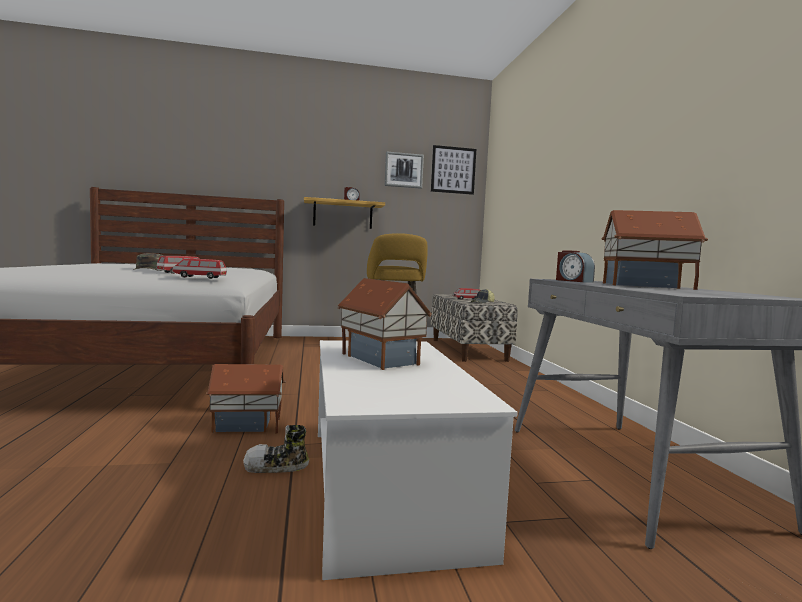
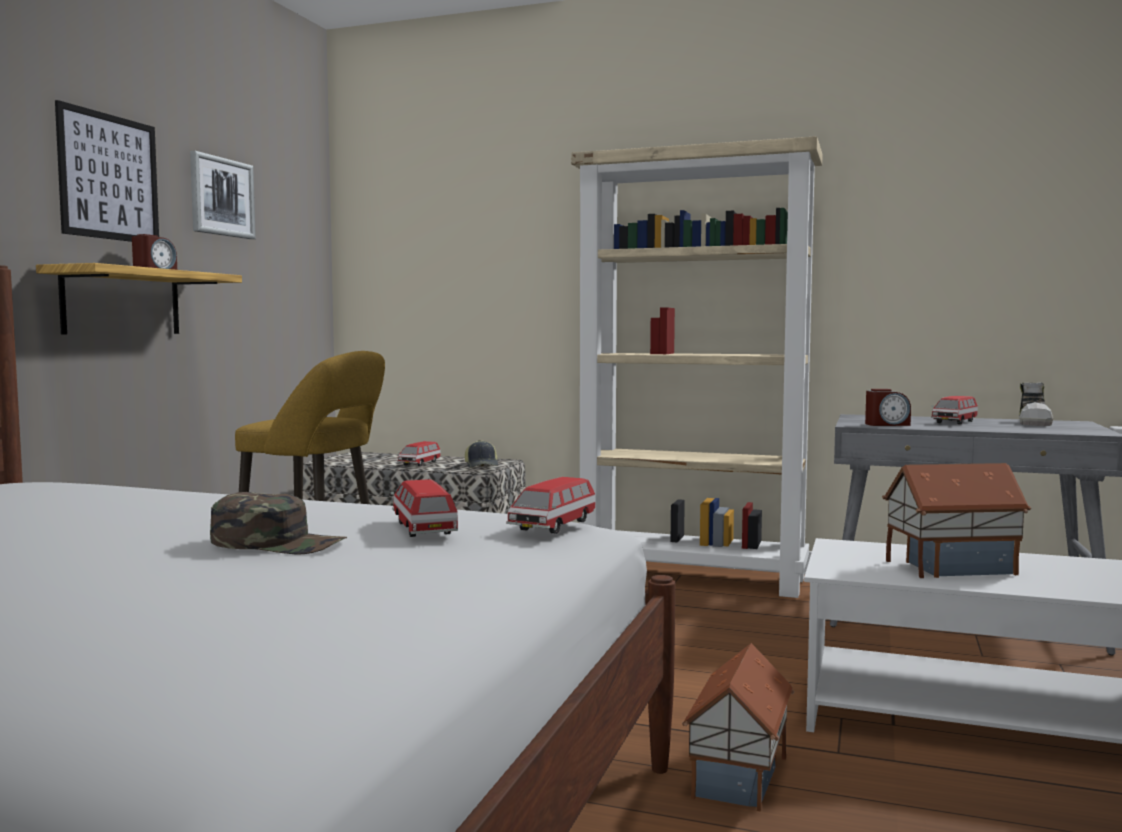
camera: 60 degrees left, 0 degrees up
(276, 466) = (926, 775): shoe -> shoe (1035, 423)
(453, 170) = (292, 202): picture -> picture (109, 177)
(548, 393) = (693, 578): none -> beige bookcase
(647, 286) = (954, 422): toy house -> toy car

